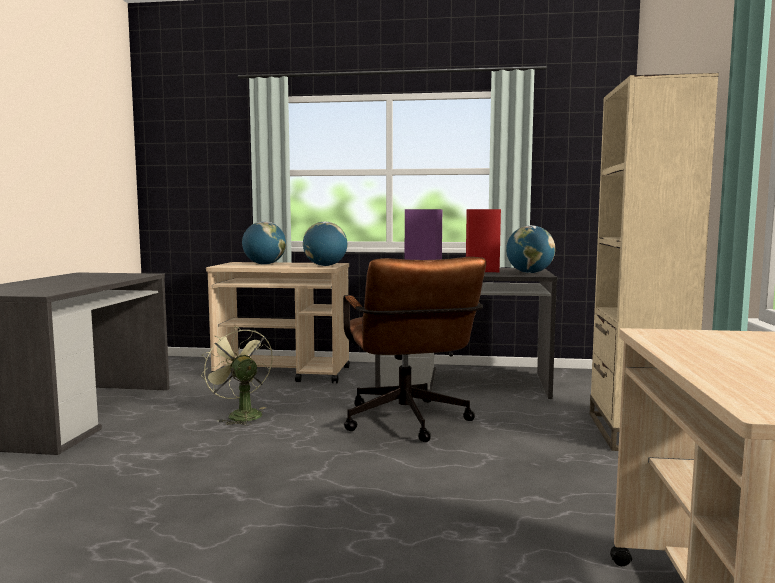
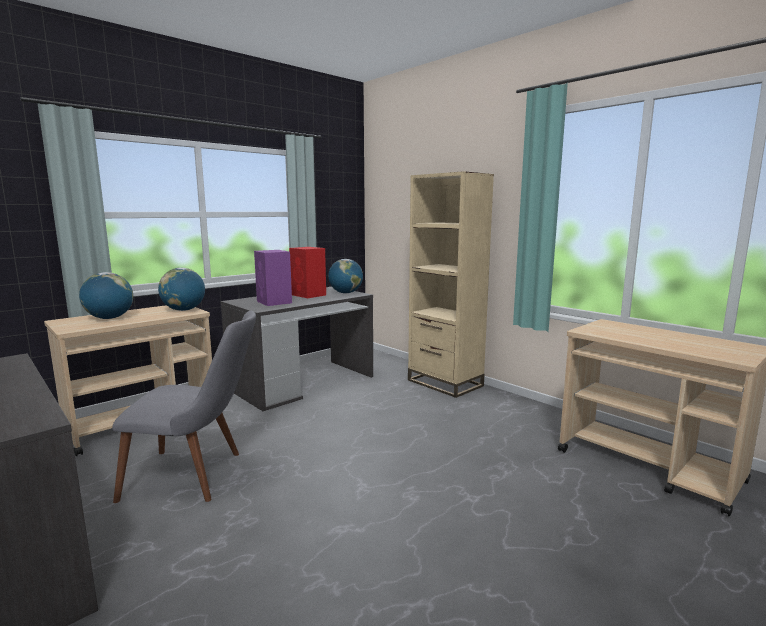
camera: 50 degrees left, 5 degrees up
(240, 415) = (198, 475): green fan -> grey chair
(408, 424) = (337, 425): brown office chair -> none

